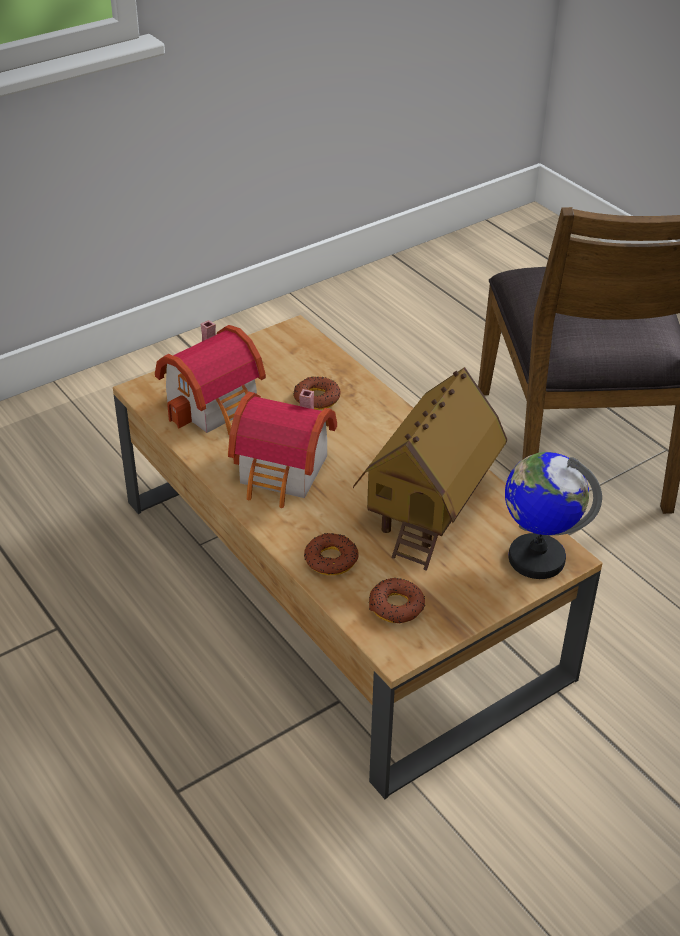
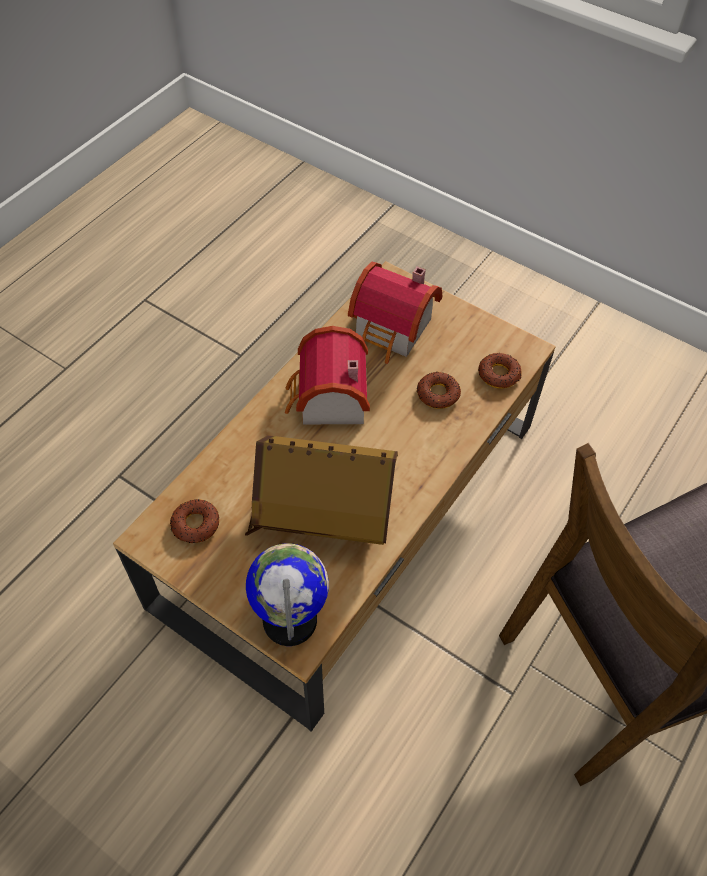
camera: 70 degrees right, 15 degrees up
(331, 559) = (235, 464): donut -> donut (499, 374)

